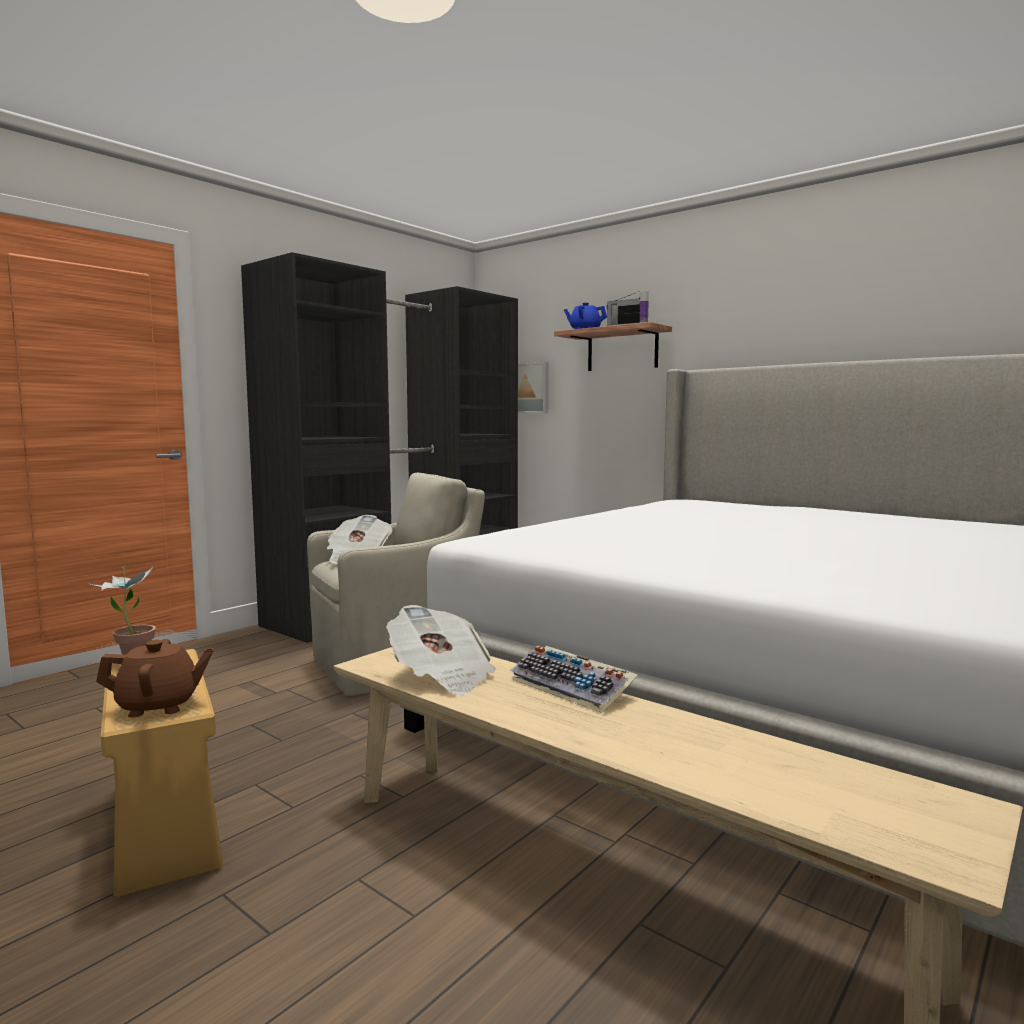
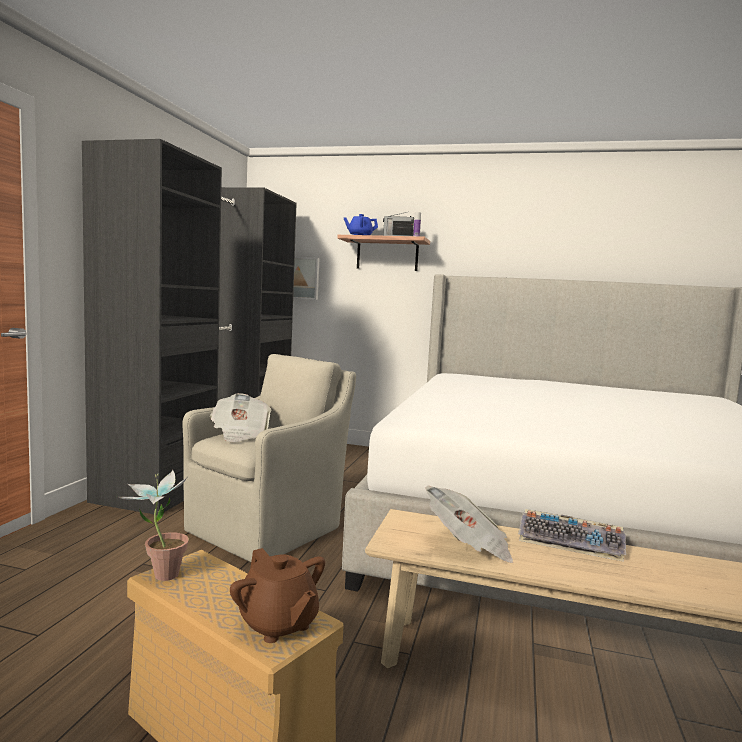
camera: 25 degrees left, 0 degrees up
(159, 706) = (278, 624): brown teapot -> brown teapot turned 90 degrees clockwise

